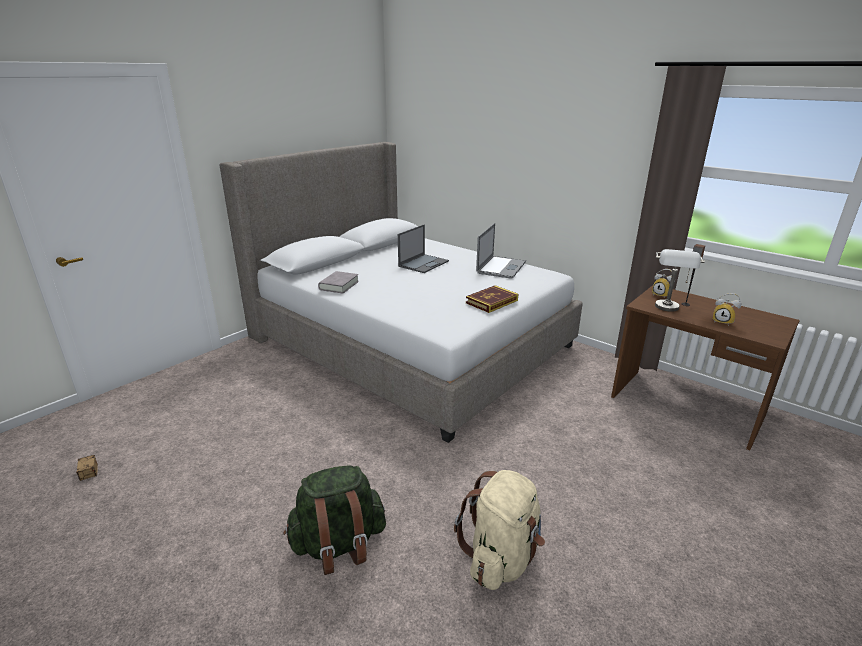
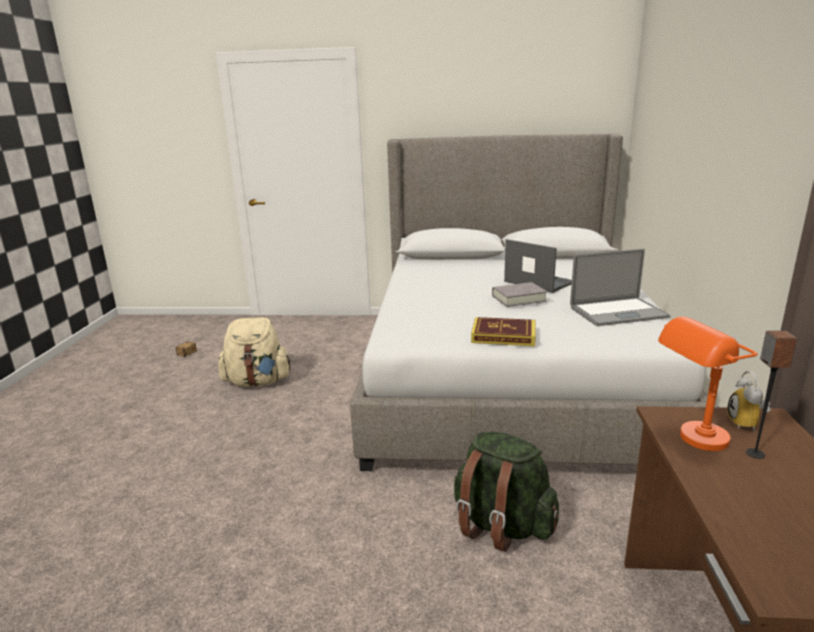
camera: 55 degrees right, 5 degrees down
(339, 285) = (418, 275): grey book -> grey book (518, 298)
(339, 545) = (174, 476): green backpack -> green backpack (501, 525)
(424, 263) = (538, 282): laptop -> laptop turned 135 degrees counterclockwise
(501, 557) = (211, 578): beige backpack -> beige backpack (257, 382)
(668, 310) = (692, 442): grey table lamp -> orange table lamp
(723, 321) = (753, 508): alarm clock -> none

